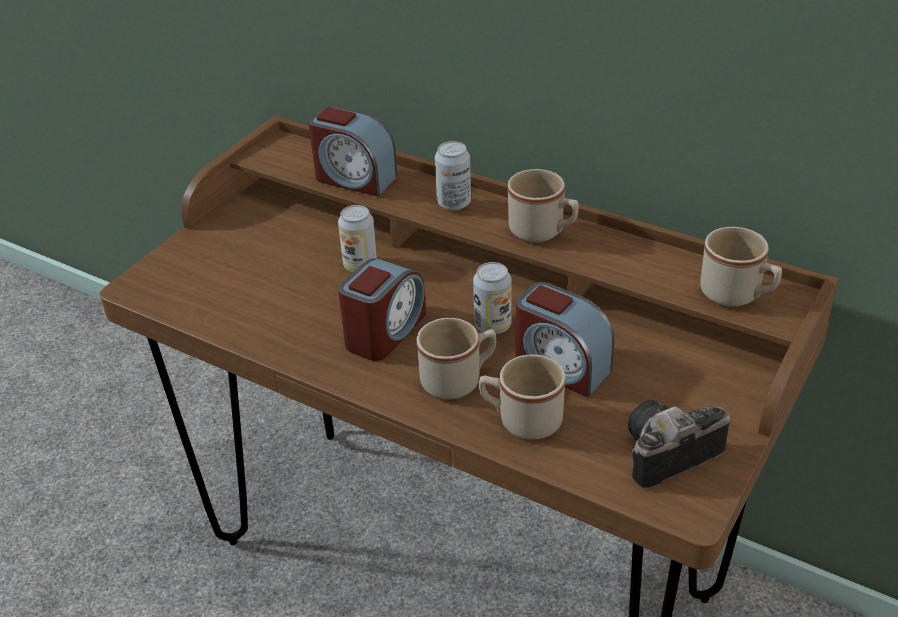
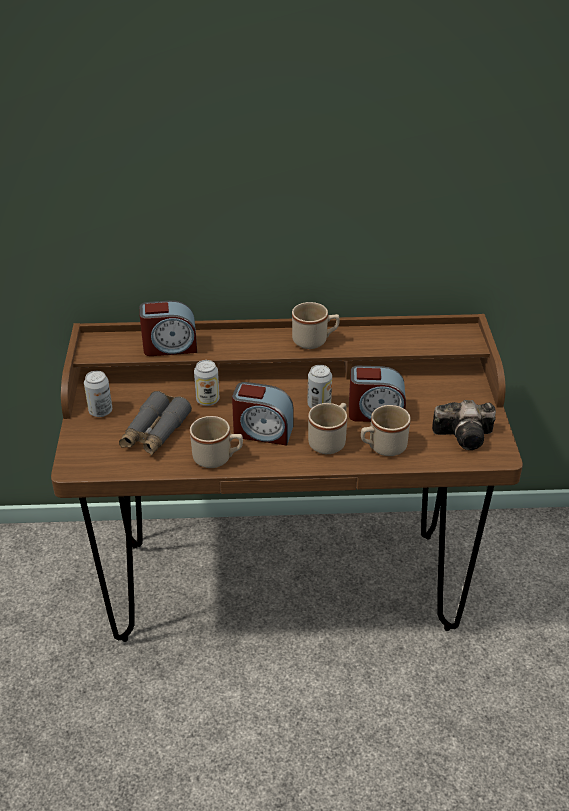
camera: 35 degrees left, 0 degrees up
(260, 281) = (155, 432): none -> grey binoculars
(384, 332) = (262, 432): alarm clock -> alarm clock turned 105 degrees clockwise
(454, 203) = (247, 341): can -> can (100, 411)
(665, 457) = (466, 436): camera -> camera turned 120 degrees counterclockwise
(737, 295) = (444, 340): beige mug -> beige mug (217, 458)

